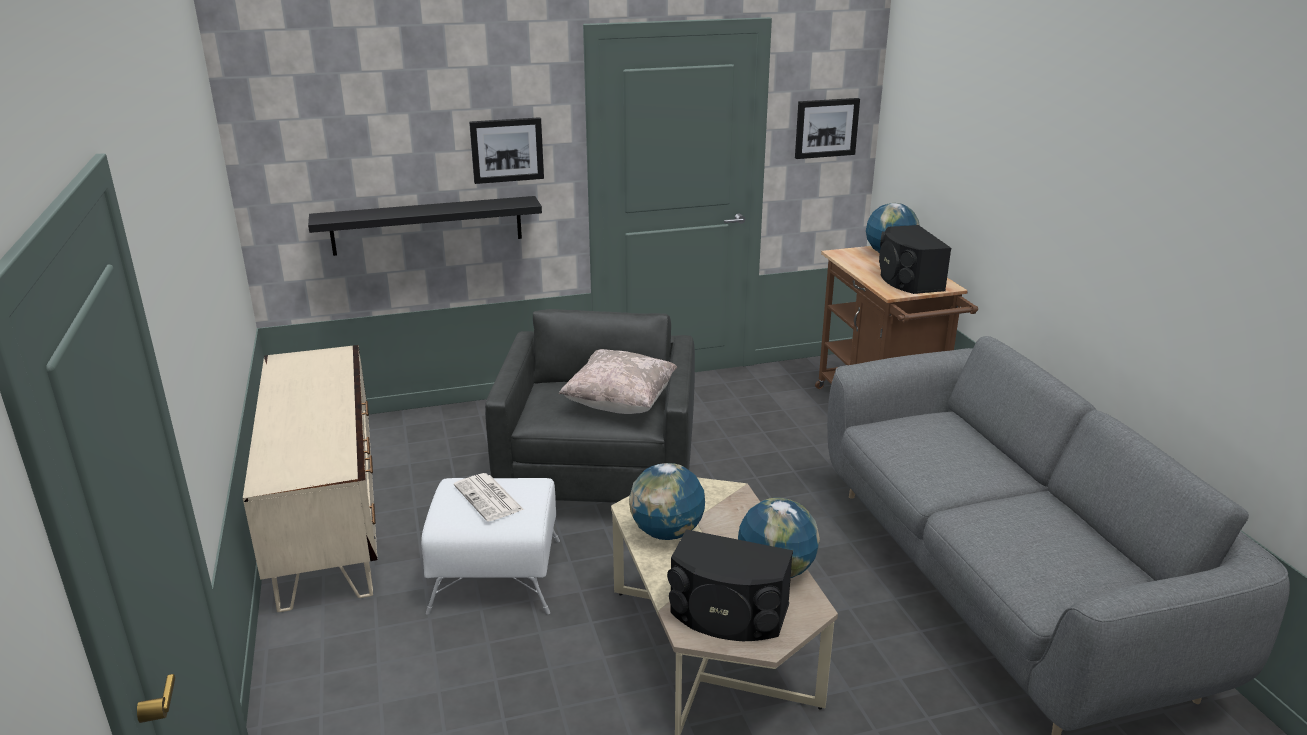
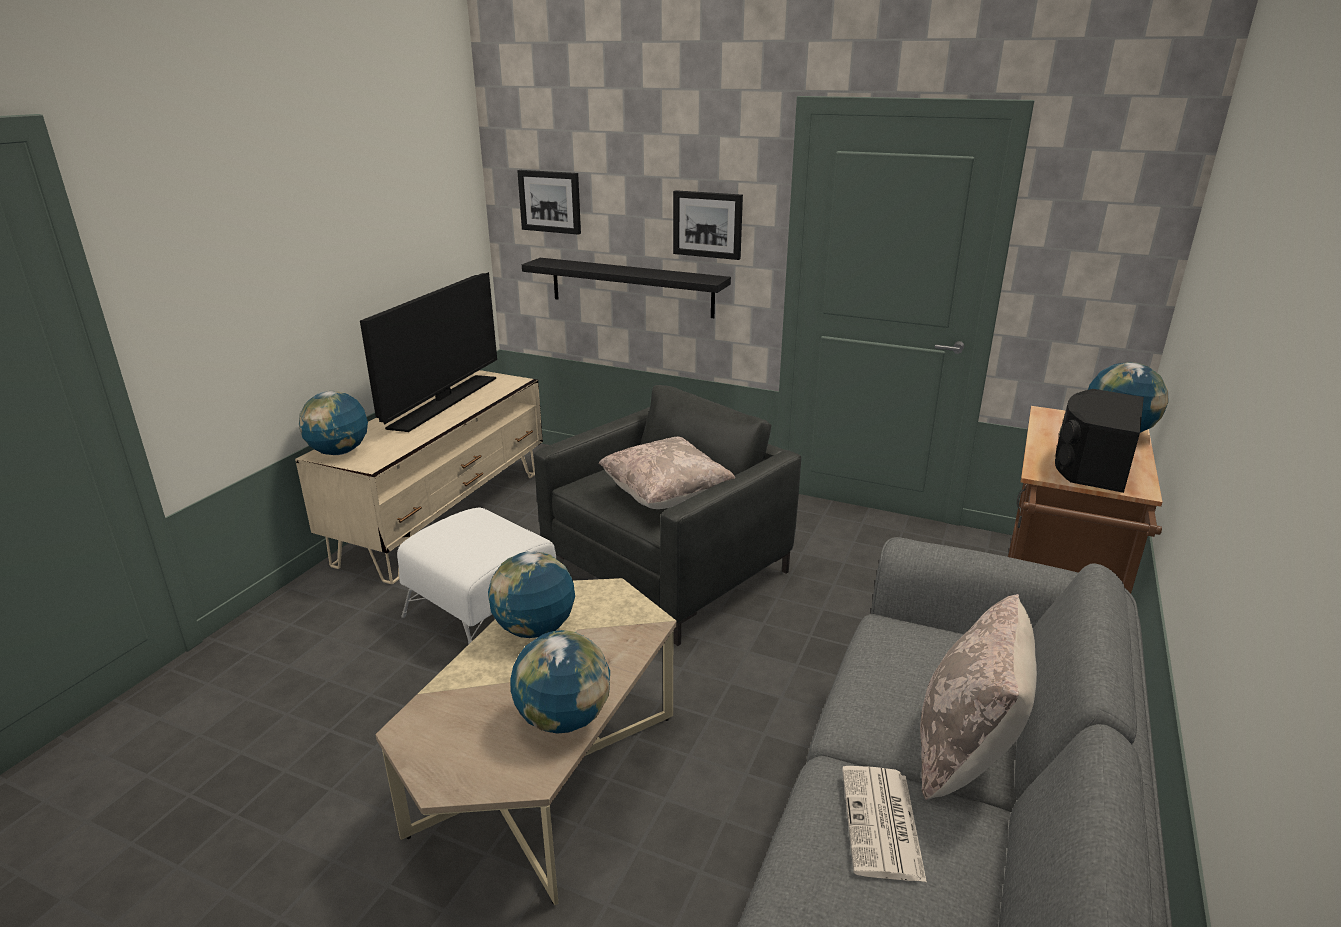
camera: 40 degrees right, 0 degrees up
(281, 474) = (339, 452): none -> globe
(301, 394) = (444, 402): none -> television
(489, 498) = (474, 535): newspaper -> newspaper (882, 824)
(727, 614) = (458, 733): black speaker -> none
(826, 128) = (1098, 254): picture -> picture (550, 201)
(996, 473) = (965, 752): none -> beige pillow

